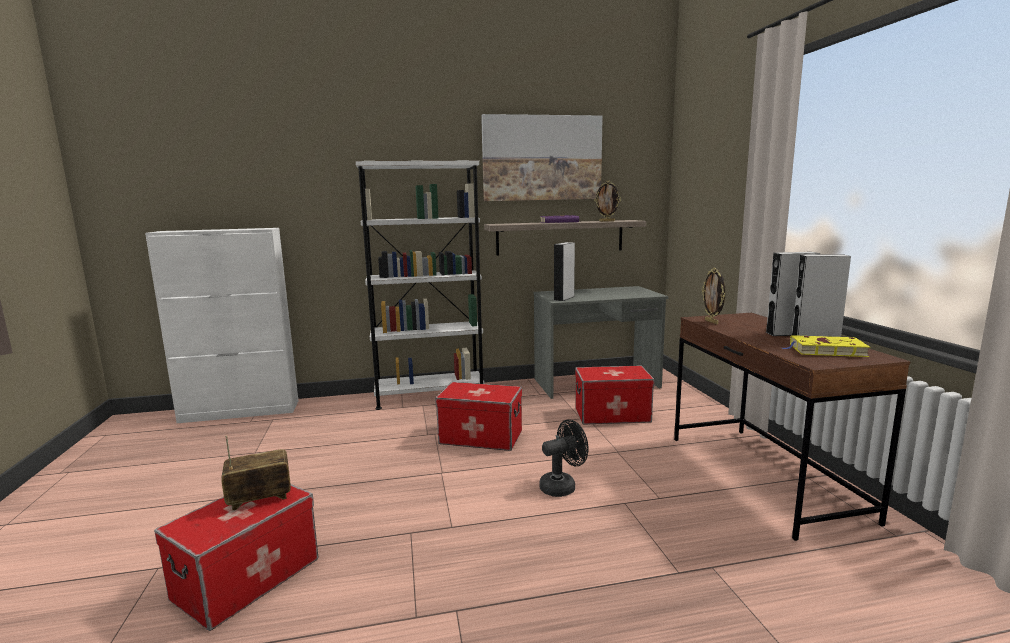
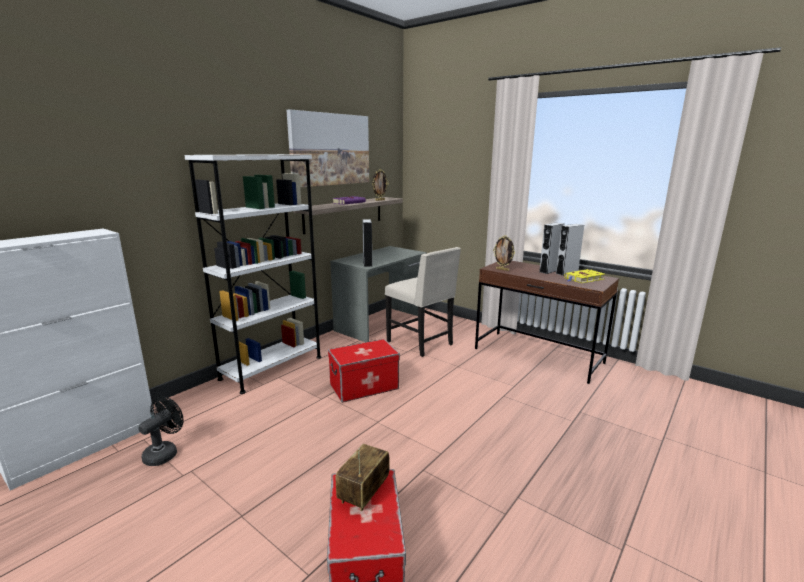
camera: 40 degrees left, 5 degrees up
(562, 486) = (461, 399): black fan -> black fan (164, 453)
(612, 415) = (421, 343): storage box -> beige chair

